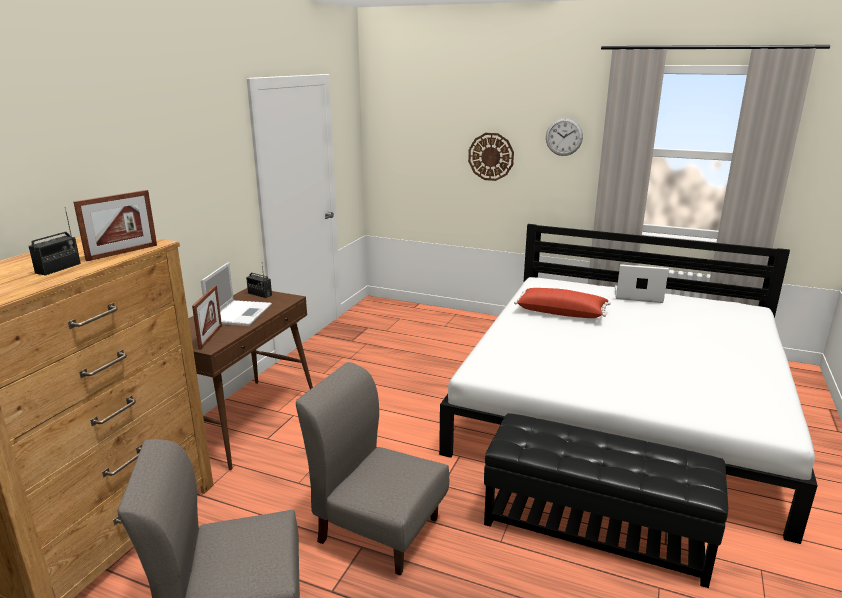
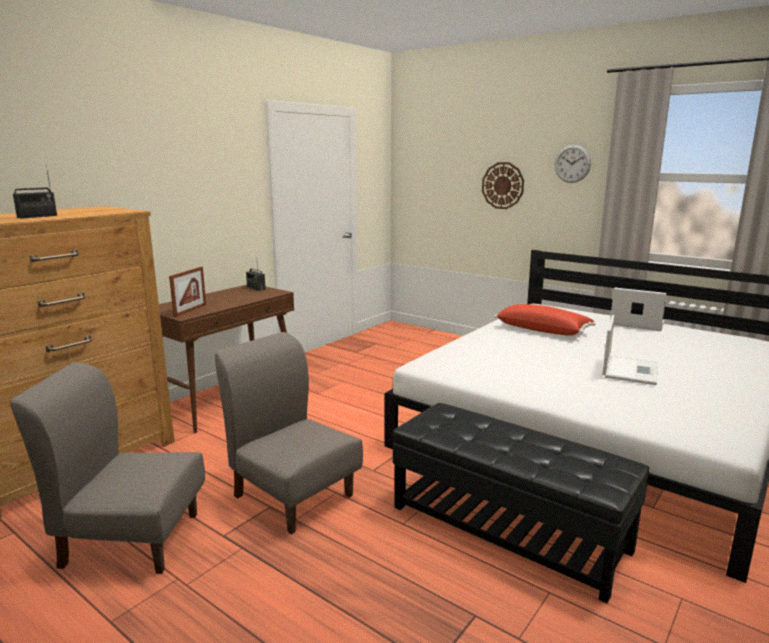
camera: 15 degrees right, 5 degrees down
(122, 252) = (97, 213): picture frame -> none
(240, 313) = (228, 298): laptop -> laptop (629, 370)

